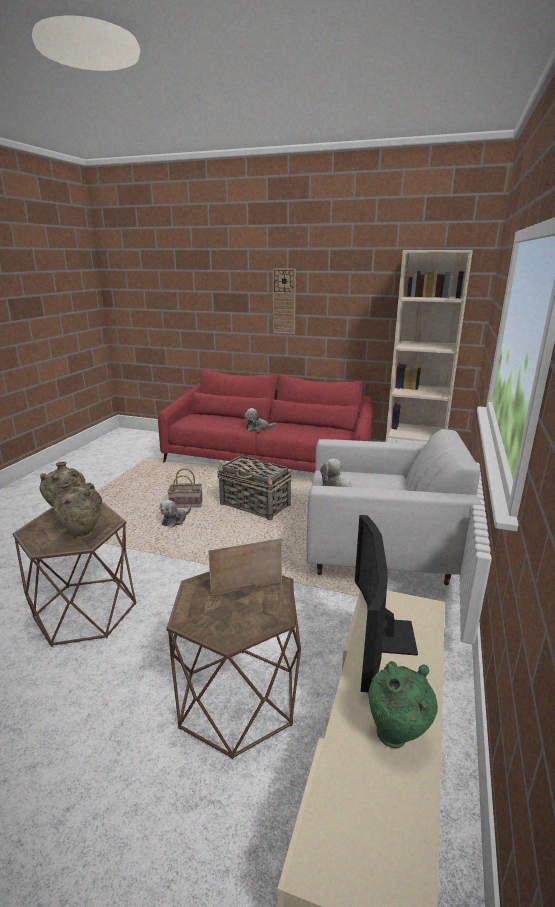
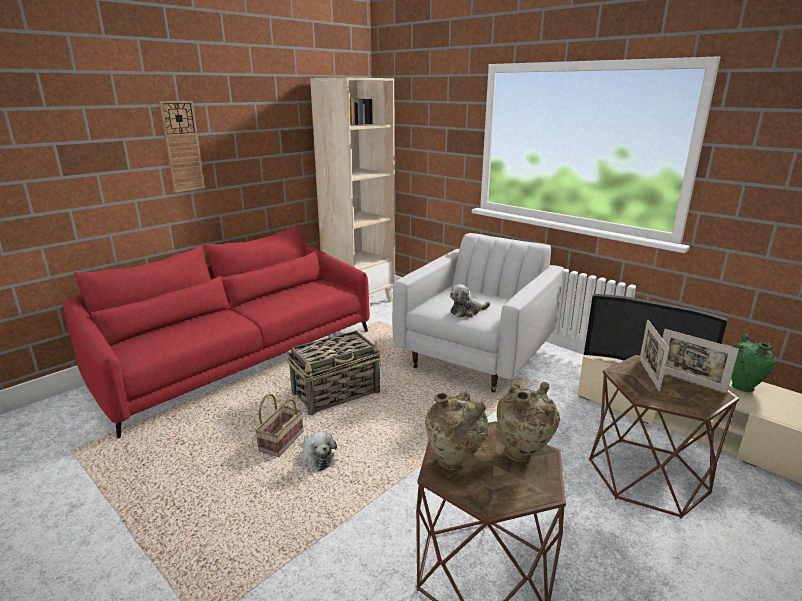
camera: 65 degrees left, 0 degrees up
(249, 616) = (690, 380): none -> picture frame
(258, 428) = (243, 317): plush toy -> none

